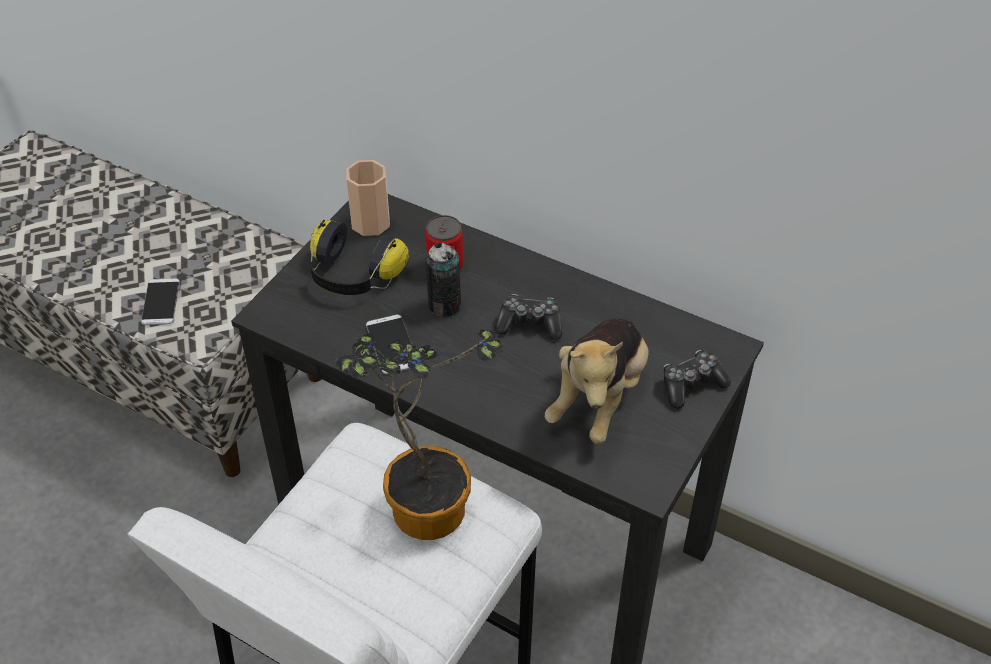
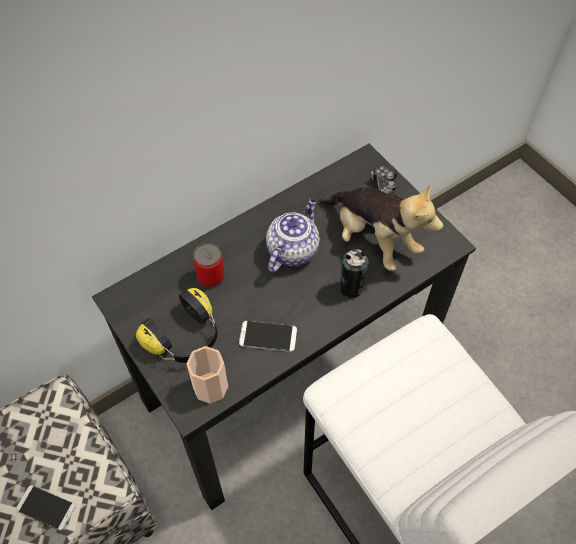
camera: 65 degrees left, 10 degrees up
(370, 223) = (137, 306): cup -> cup (210, 387)
(423, 501) = (403, 370): potted plant -> none
(444, 305) = (248, 291): can -> can (351, 288)
(529, 324) = (292, 250): game controller -> teapot

